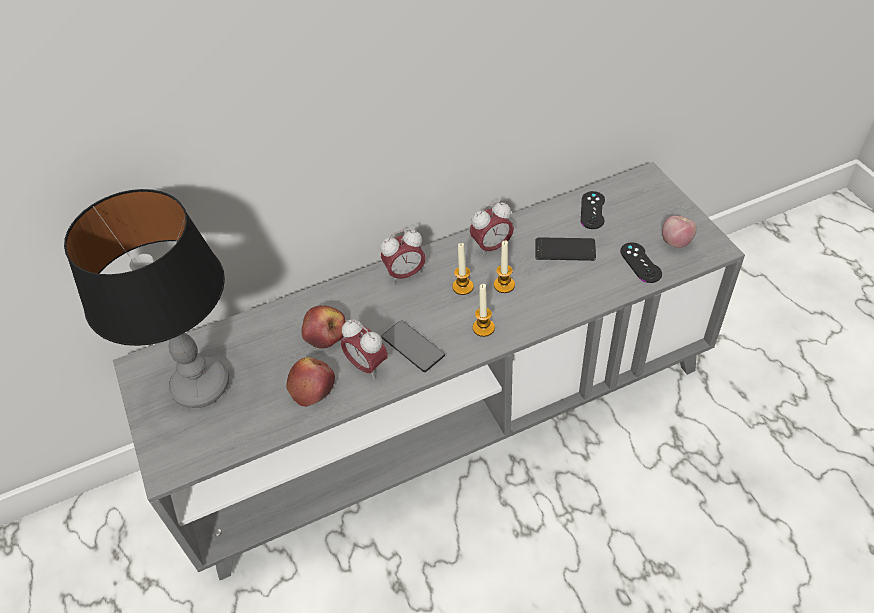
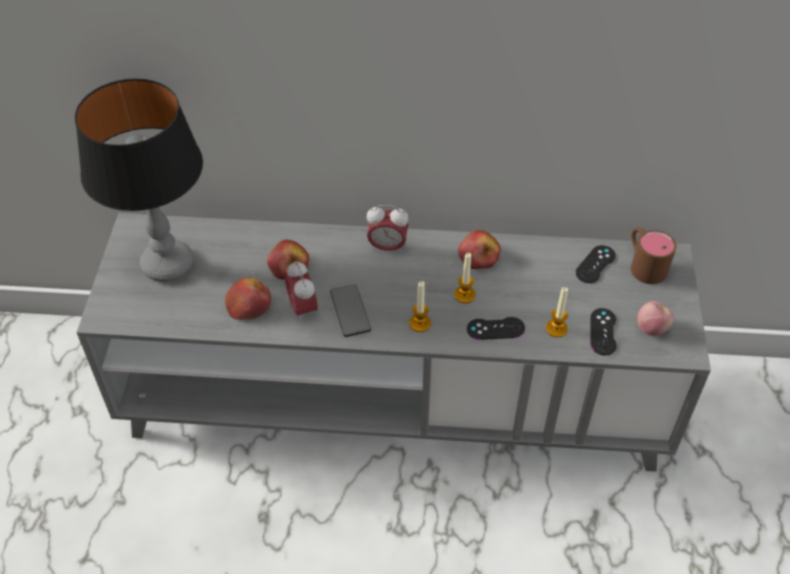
camera: 25 degrees right, 0 degrees up
(463, 287) = (428, 280): candle -> candle (556, 328)
(491, 247) = (478, 257): alarm clock -> apple
(552, 301) = (495, 328): none -> black game controller
(565, 250) = (542, 289): phone -> none
(630, 193) = (644, 264): none -> brown mug

